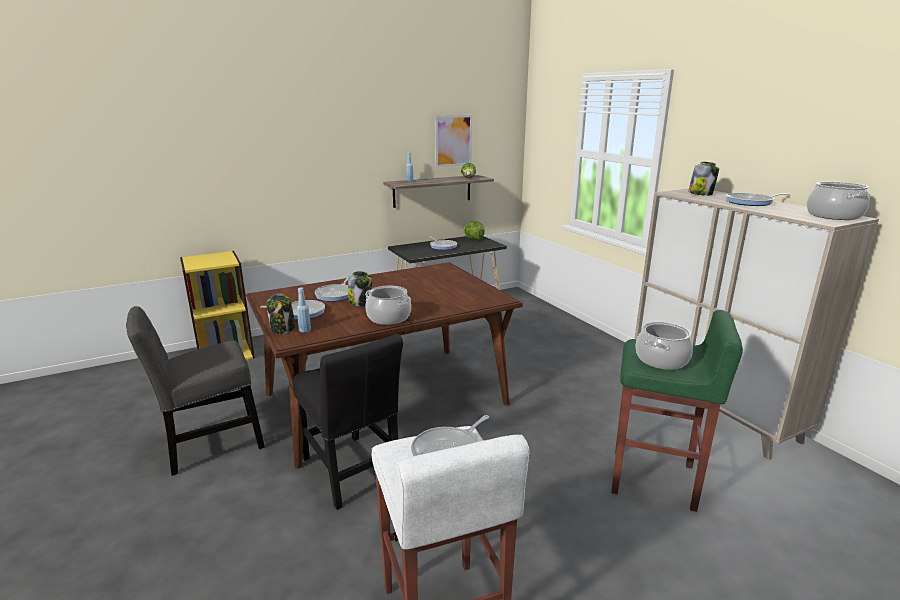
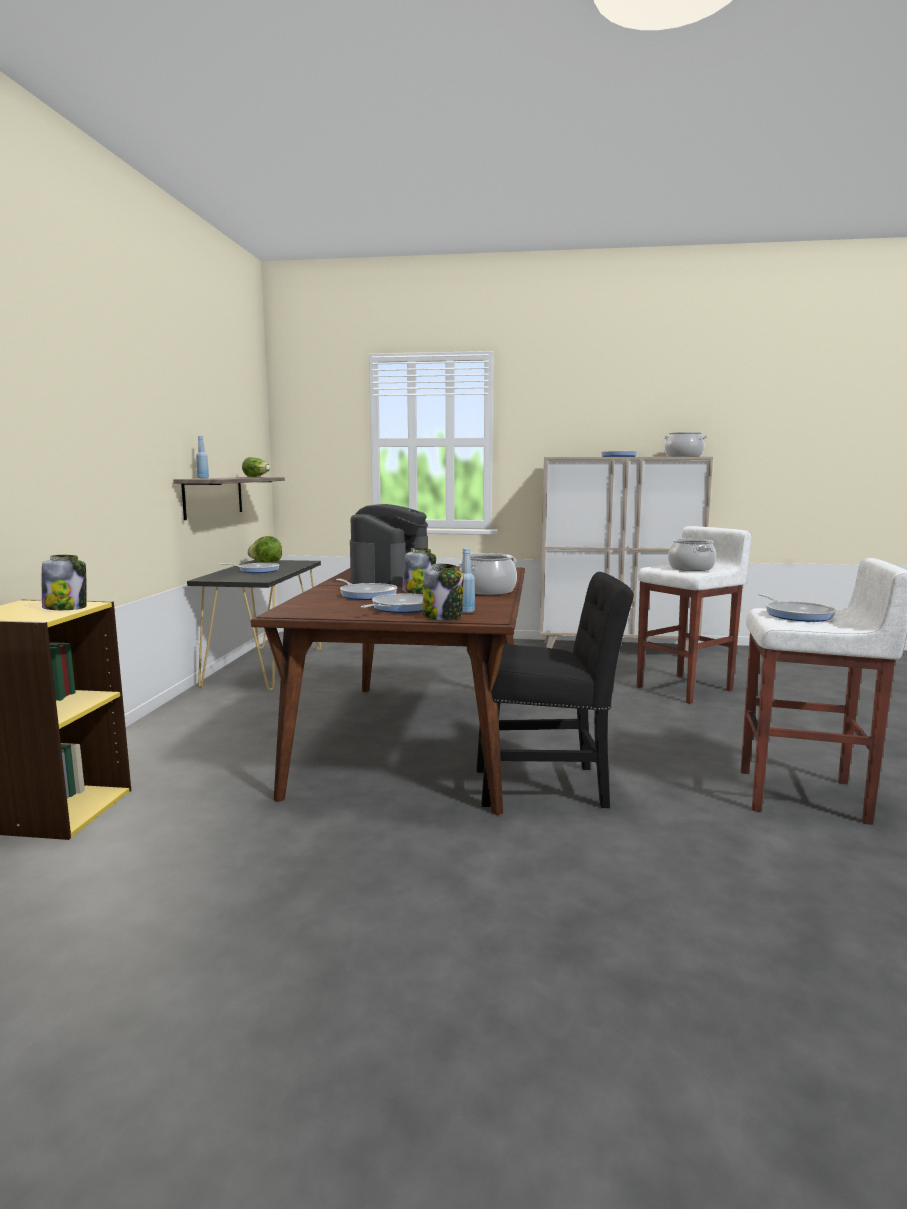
camera: 55 degrees left, 10 degrees down
(209, 445) = (356, 866): grey chair -> none
(401, 284) = (391, 579): none -> coffee machine
(453, 140) = (224, 427): picture -> none
(654, 480) = (686, 688): green stool -> white stool
(701, 194) = (572, 456): jar -> jar (66, 608)

